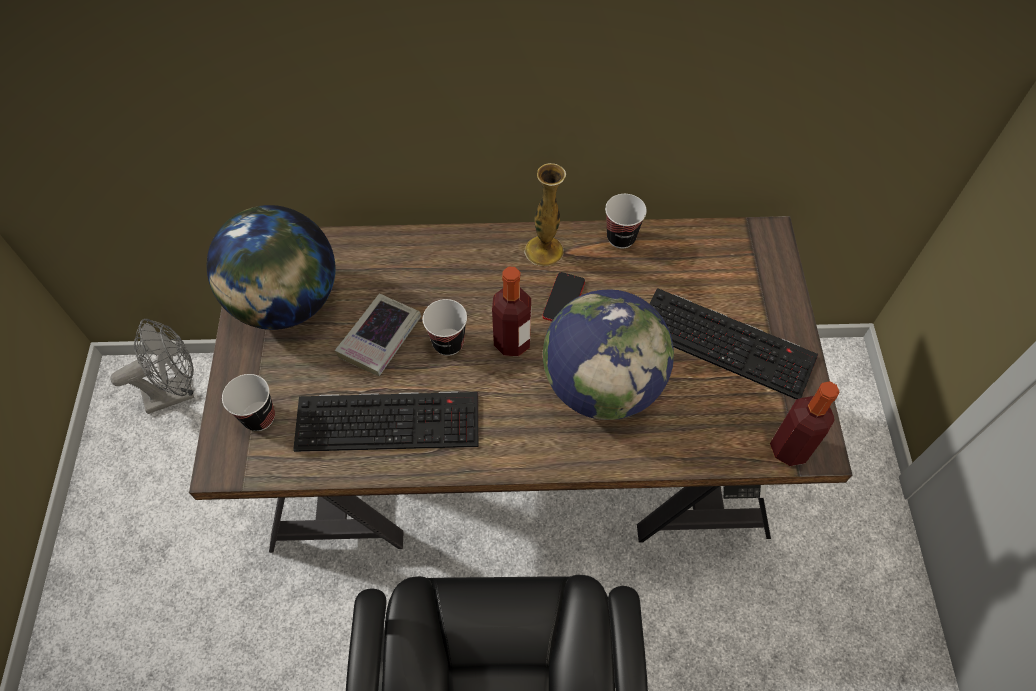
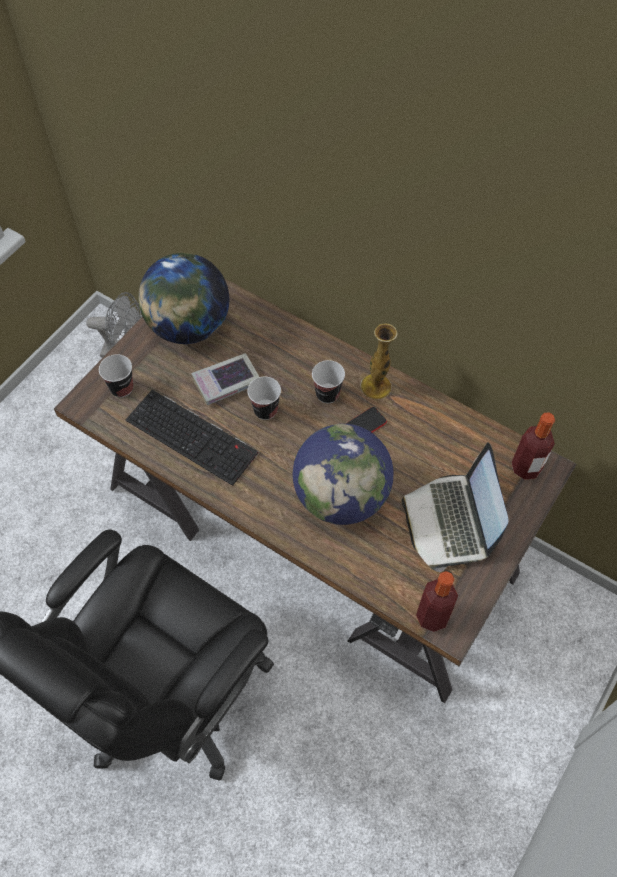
camera: 35 degrees right, 0 degrees up
(512, 342) = (306, 434): bottle -> bottle (526, 467)
(621, 237) = (436, 408): cup -> cup (327, 394)
(728, 342) = (451, 522): keyboard -> laptop

